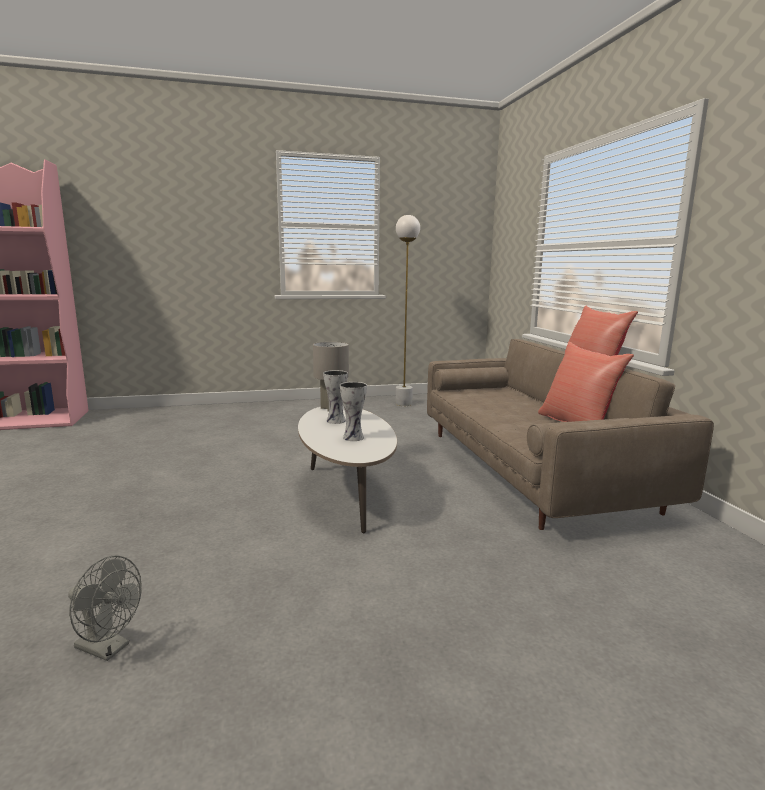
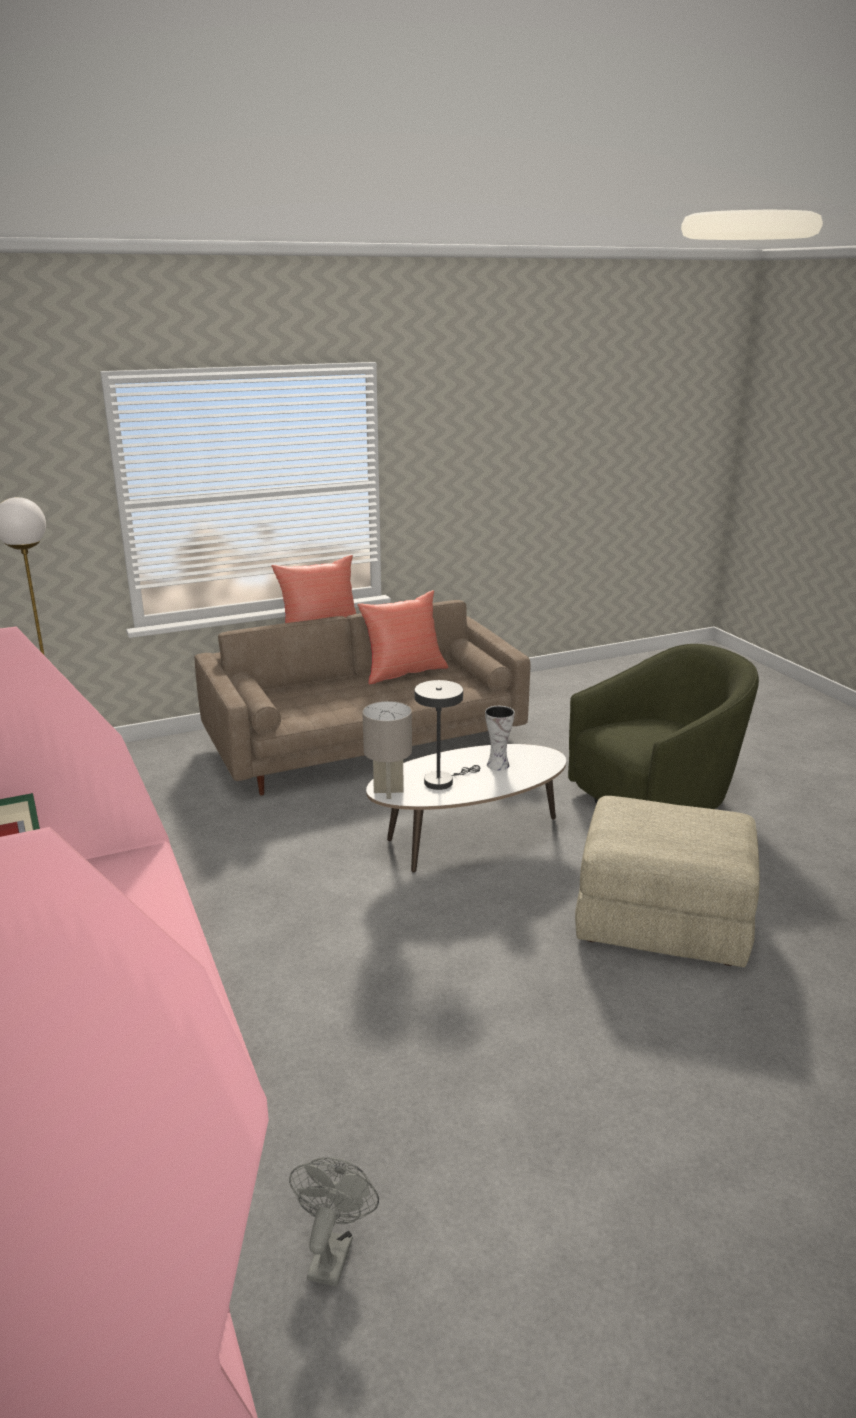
camera: 100 degrees left, 10 degrees up
(108, 648) = (776, 895): grey fan -> grey fan (332, 1250)
(158, 556) = (663, 918): none -> beige ottoman
(337, 421) = (442, 781): vase -> grey table lamp
(384, 614) = (656, 799): none -> green armchair

